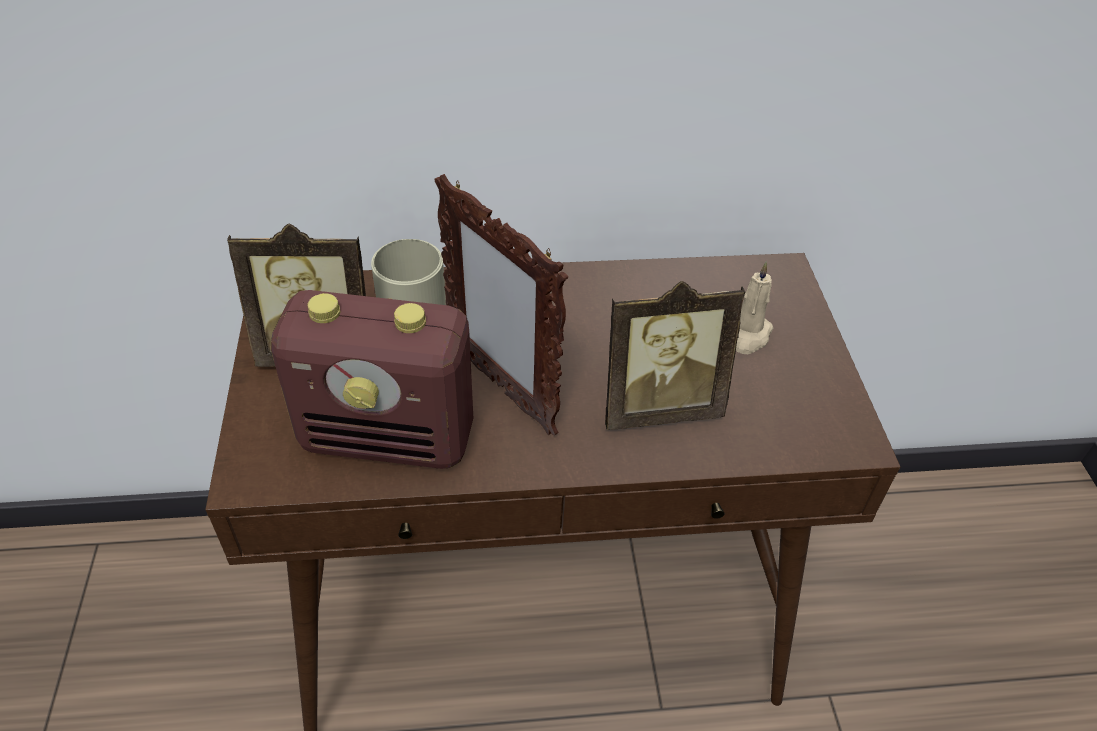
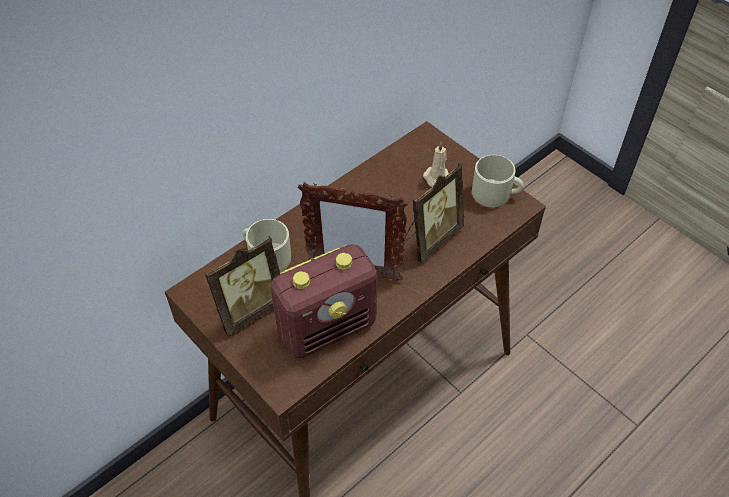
camera: 35 degrees left, 5 degrees up
(825, 402) = (496, 194): none -> beige mug

